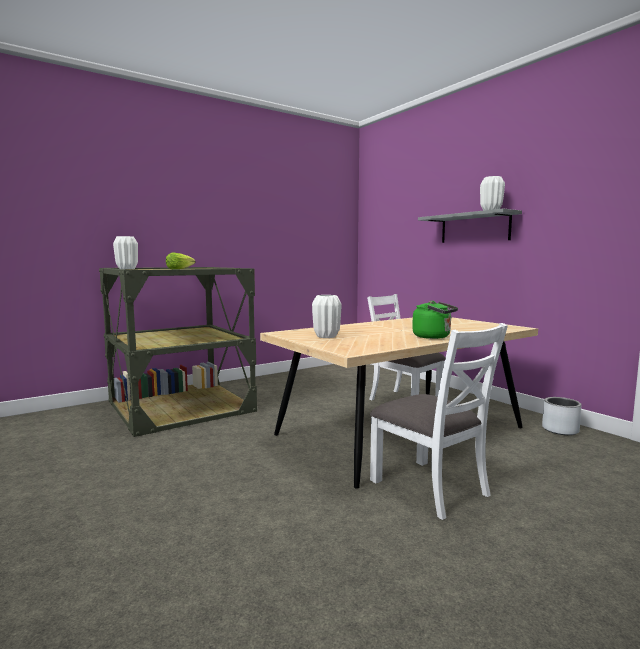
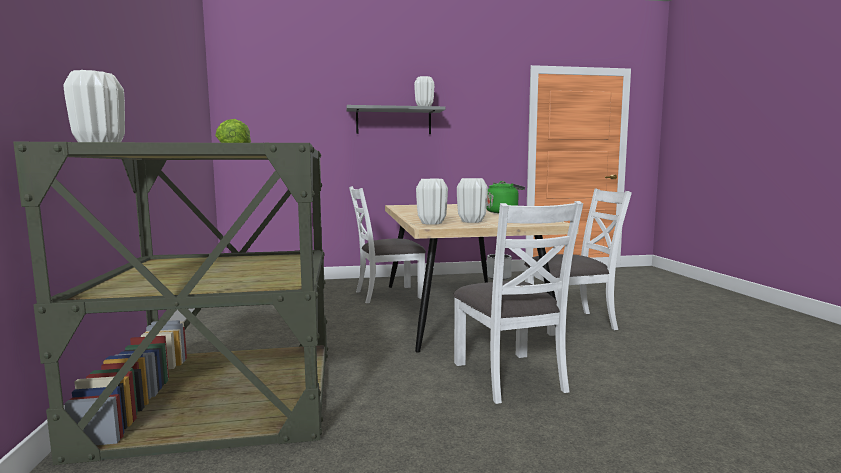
camera: 65 degrees left, 0 degrees up
(247, 473) = (510, 376): none -> white chair
(300, 332) = (431, 223): none -> white vase

